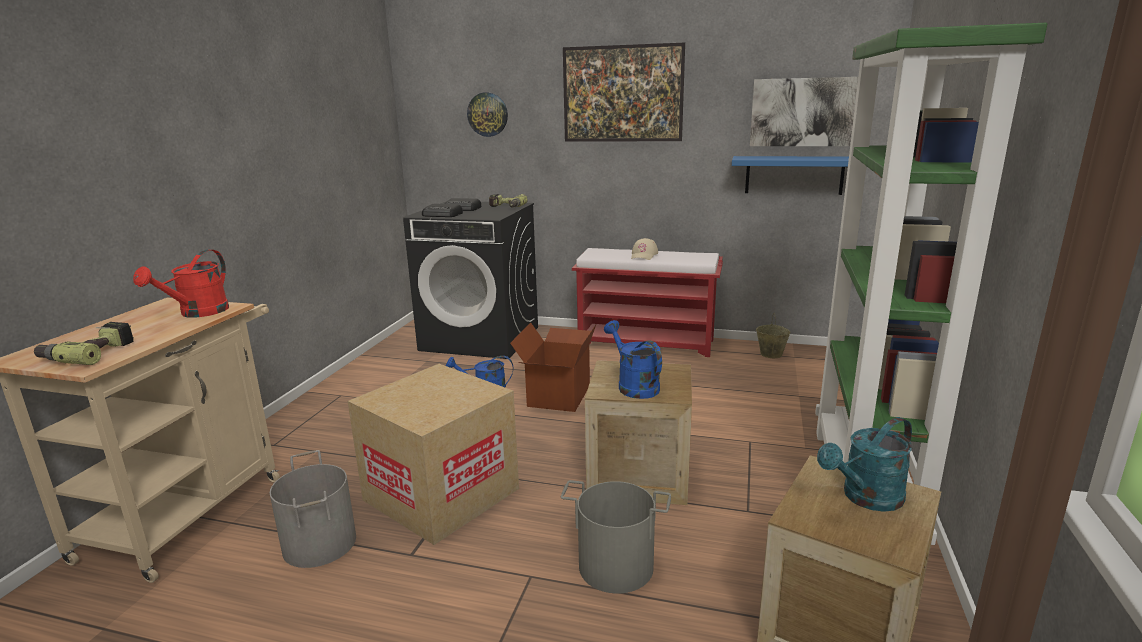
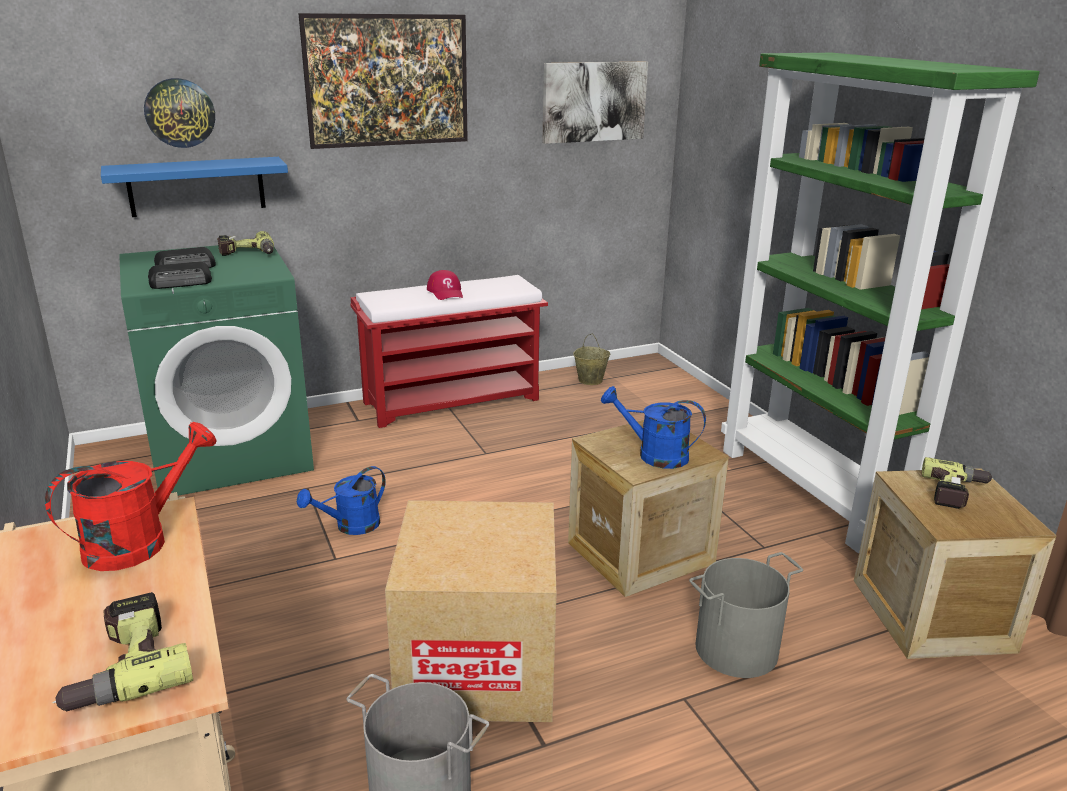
camera: 40 degrees left, 5 degrees up
(198, 313) = (139, 540): red watering can -> red watering can turned 120 degrees counterclockwise
(481, 338) = (232, 453): black washing machine -> green washing machine
(557, 395) = (441, 497): cardboard box -> none
(644, 255) = (446, 292): beige cap -> red cap
(794, 175) = (588, 174): blue shelf -> blue shelf (196, 186)
(866, 498) = (956, 493): turquoise watering can -> power drill

